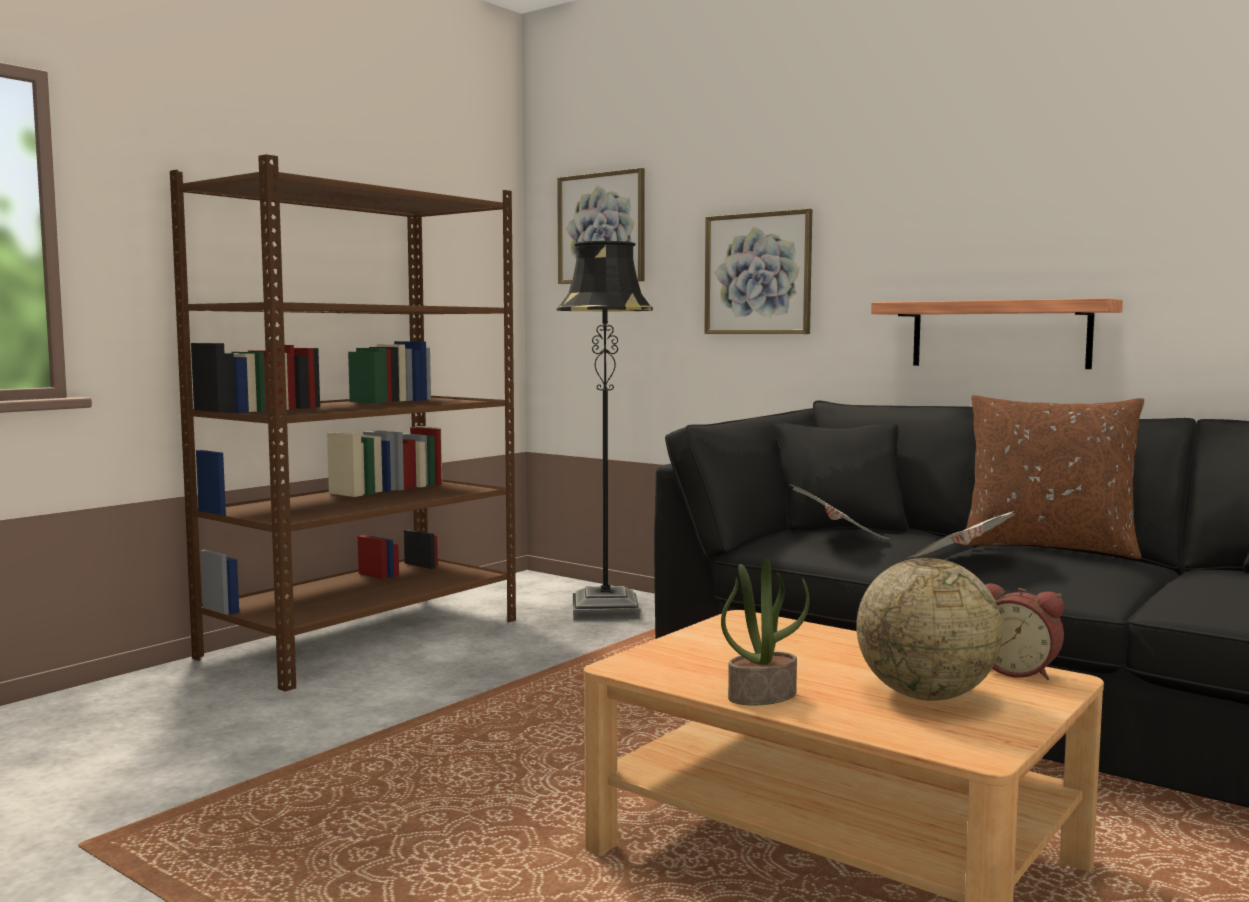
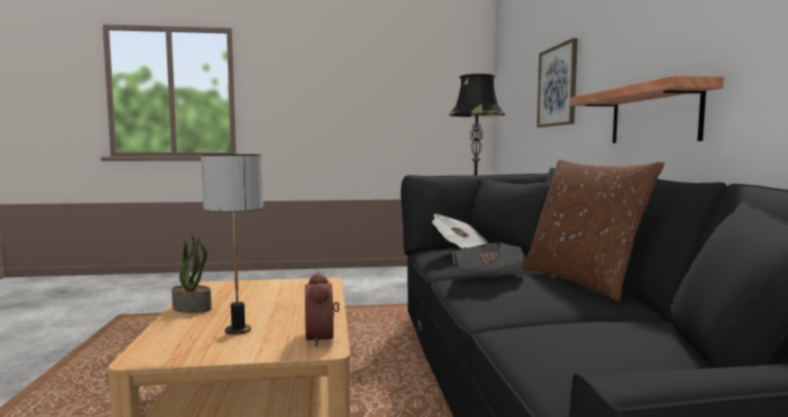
camera: 45 degrees right, 0 degrees up
(364, 638) = (350, 276): brown bookcase -> none
(601, 228) = (512, 68): picture -> none
(925, 695) = (237, 330): globe -> table lamp

